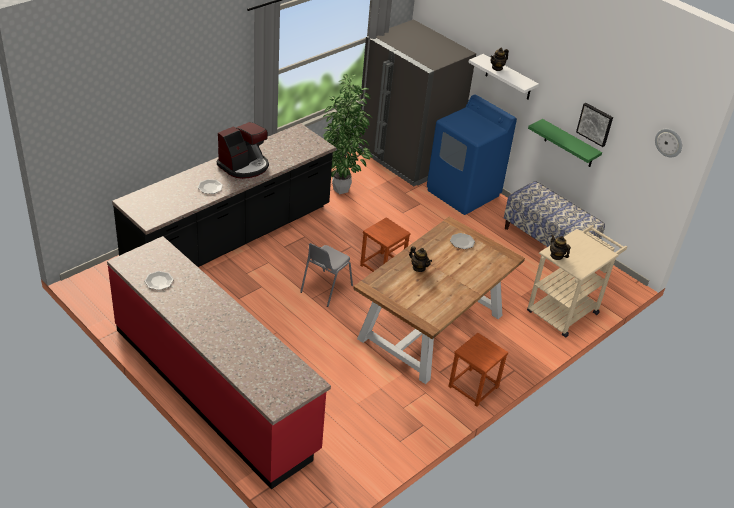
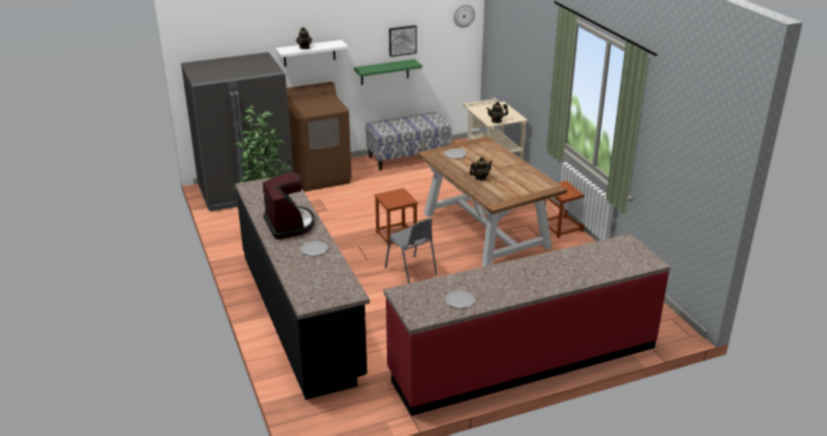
camera: 65 degrees left, 10 degrees down
(463, 193) = (320, 176): blue washing machine -> brown washing machine

